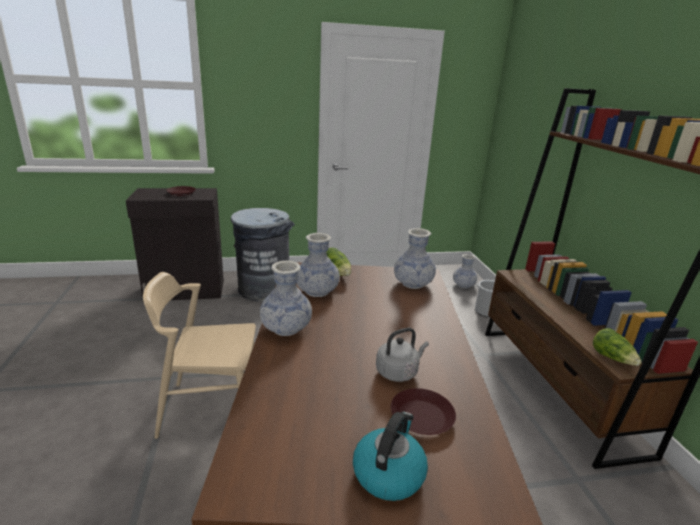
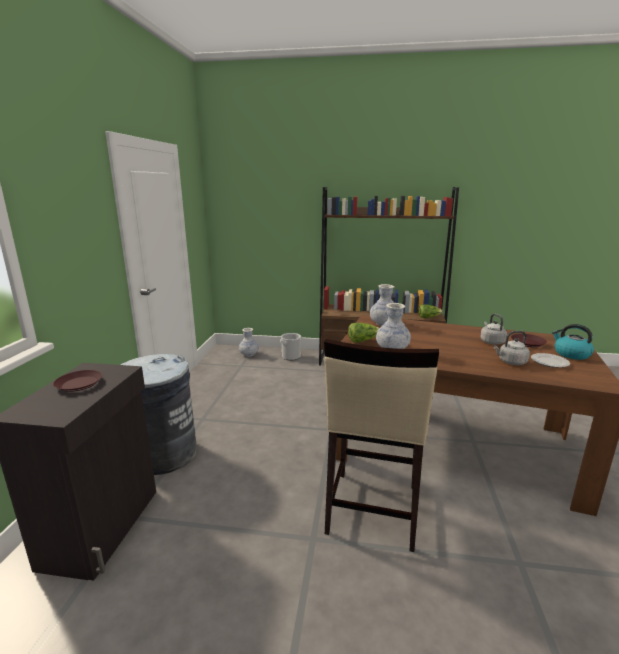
camera: 70 degrees left, 5 degrees down
(210, 408) = (372, 509): beige chair -> beige stool
(286, 328) = (448, 363): vase -> none
(309, 383) = (510, 362): none -> grey kettle
(326, 429) = (549, 362): none -> plate

